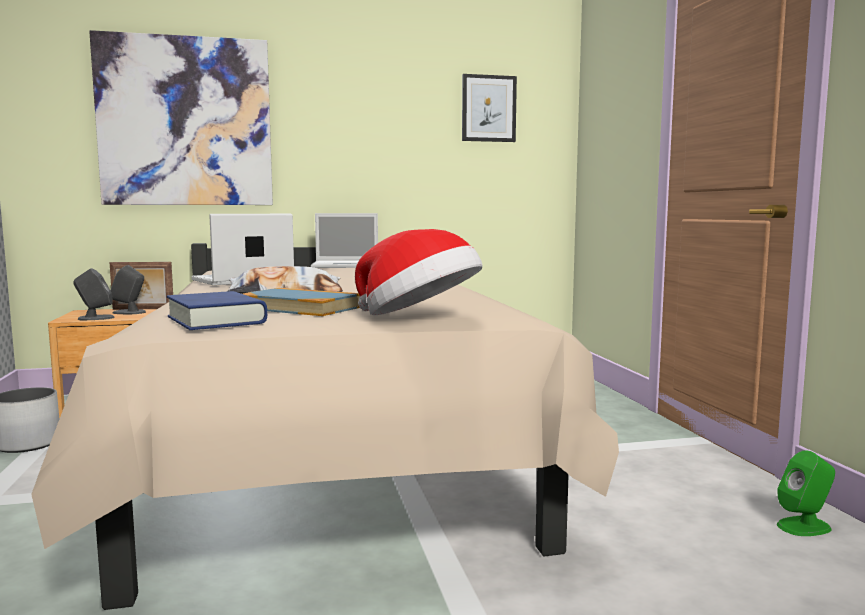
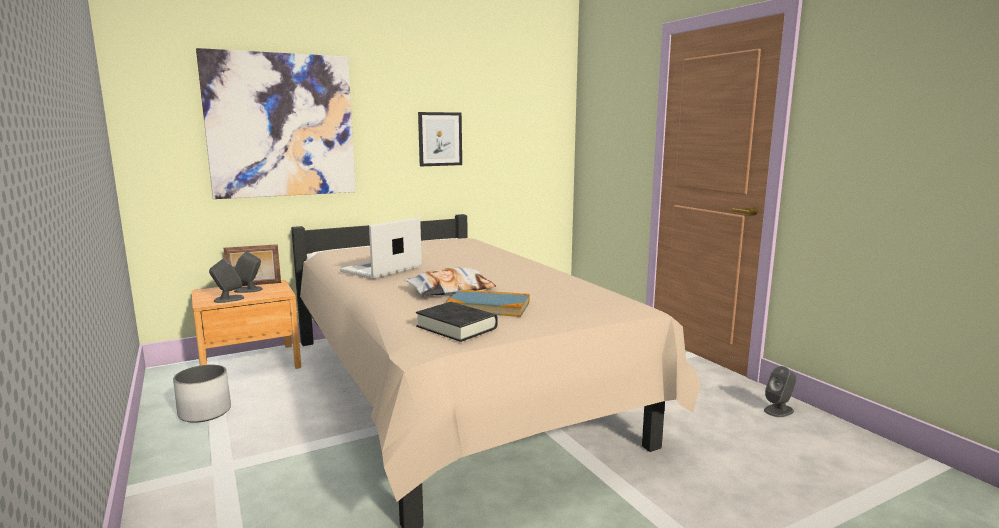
camera: 15 degrees left, 5 degrees up
(216, 320) = (456, 327): blue book -> black book
(347, 265) = (425, 240): laptop -> none
(419, 318) = (584, 313): hat -> none
(488, 108) = (514, 109): picture -> picture (440, 139)
(804, 526) = (779, 410): green speaker -> grey speaker

